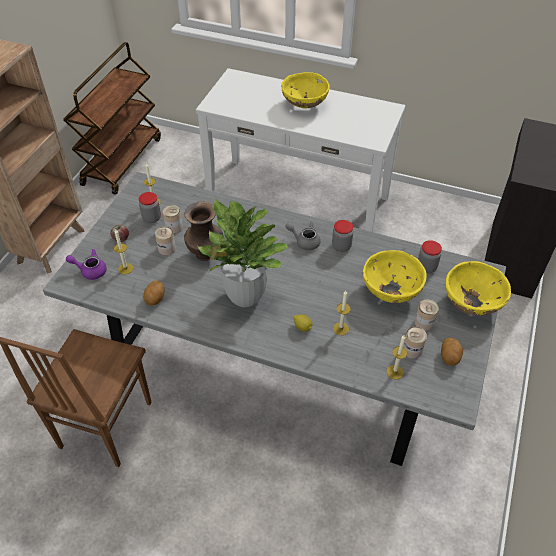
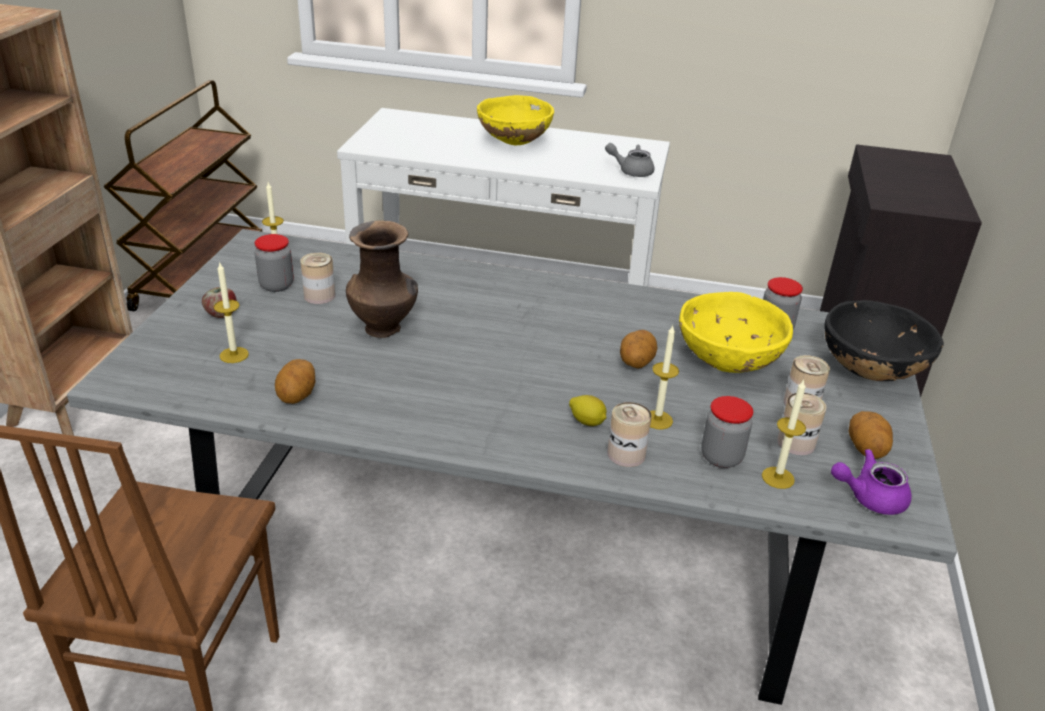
camera: 10 degrees left, 15 degrees down
(90, 270) = (164, 361): purple teapot -> purple teapot (869, 497)
(167, 249) = (310, 325): can -> can (626, 454)
(244, 296) = (468, 384): potted plant -> none
(304, 241) = (557, 305): grey teapot -> grey teapot (631, 171)
(339, 288) = (635, 363): none -> potato
(341, 246) = (622, 309): jar -> jar (721, 457)
(471, 304) = (870, 373): yellow bowl -> black bowl

